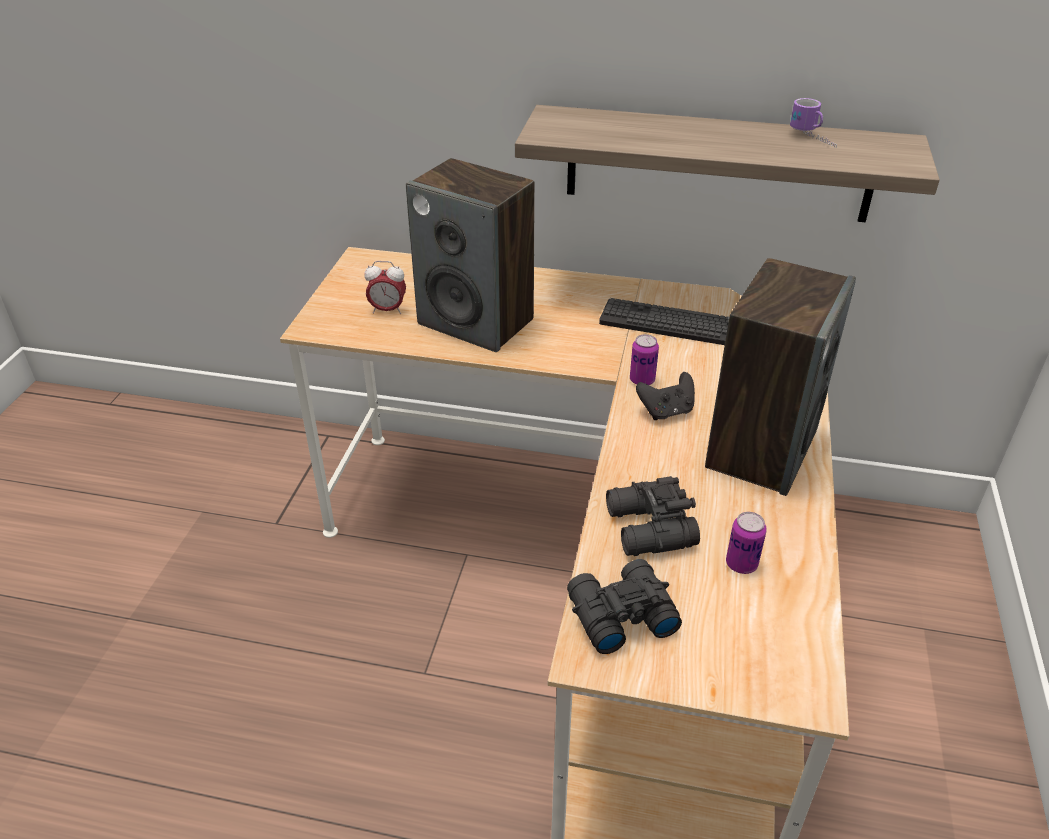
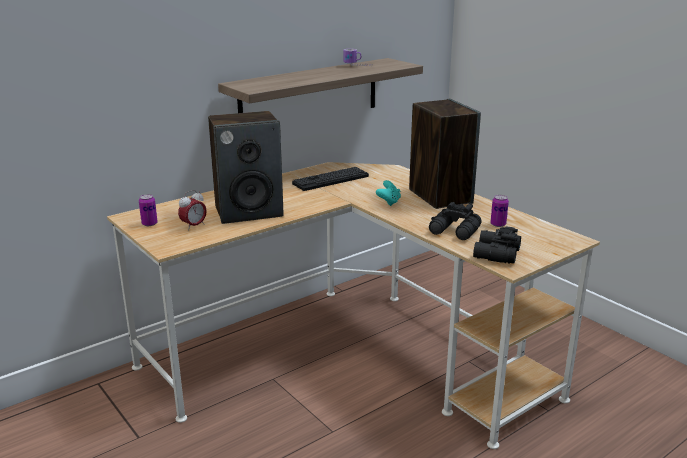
camera: 50 degrees left, 15 degrees down
(642, 380) = (360, 198): can -> can (149, 224)
(666, 411) = (388, 202): black game controller -> turquoise game controller

